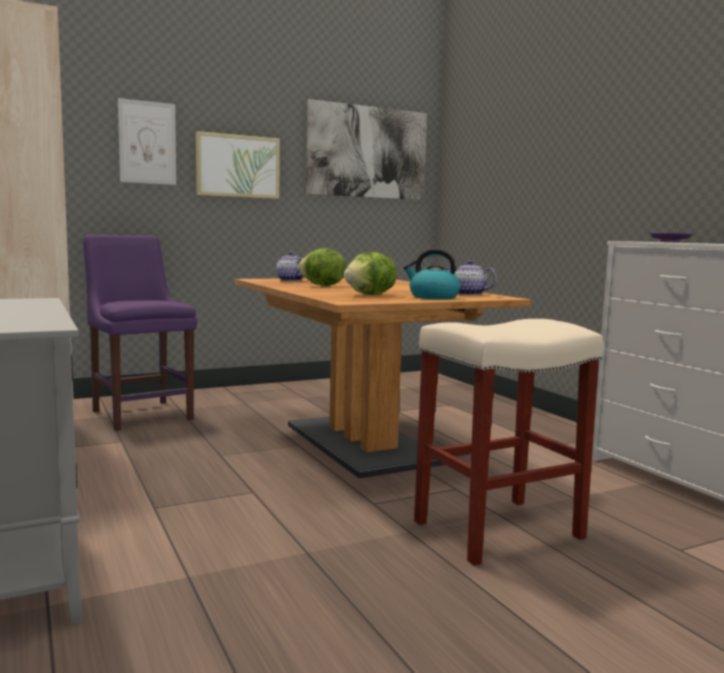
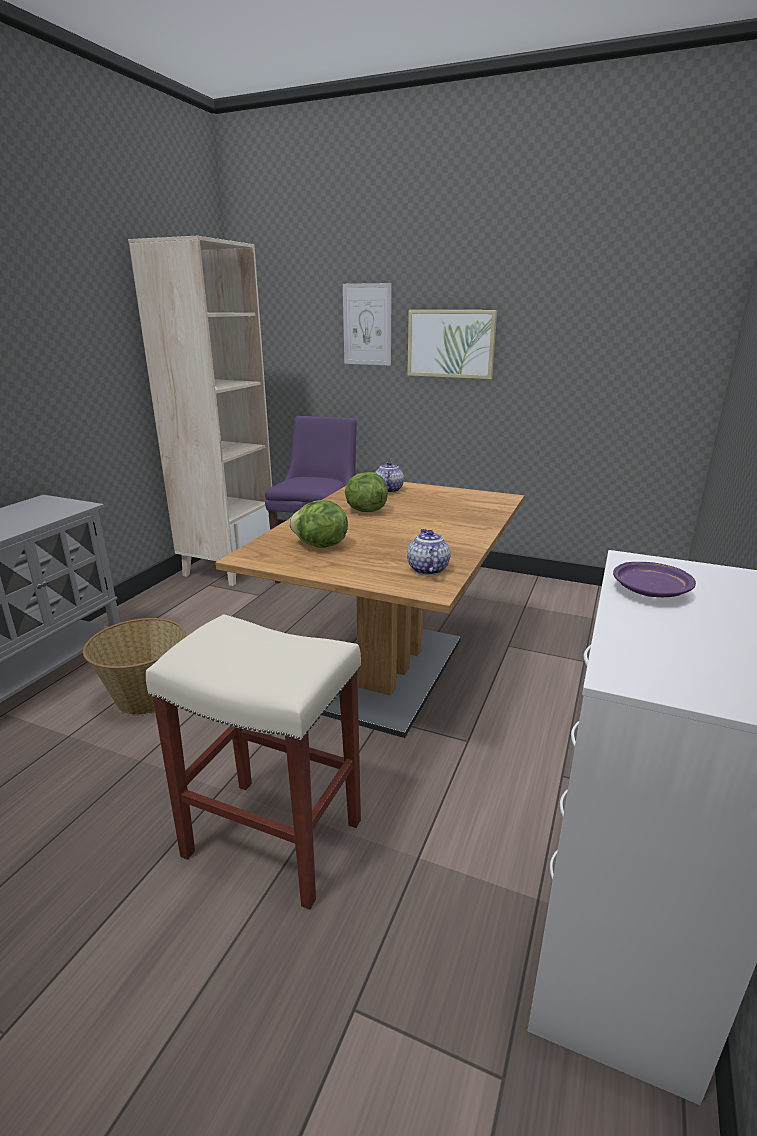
camera: 50 degrees right, 15 degrees up
(197, 526) = (146, 697): none -> basket
(367, 152) = (617, 317): picture -> none
(433, 297) = (356, 567): kettle -> none

